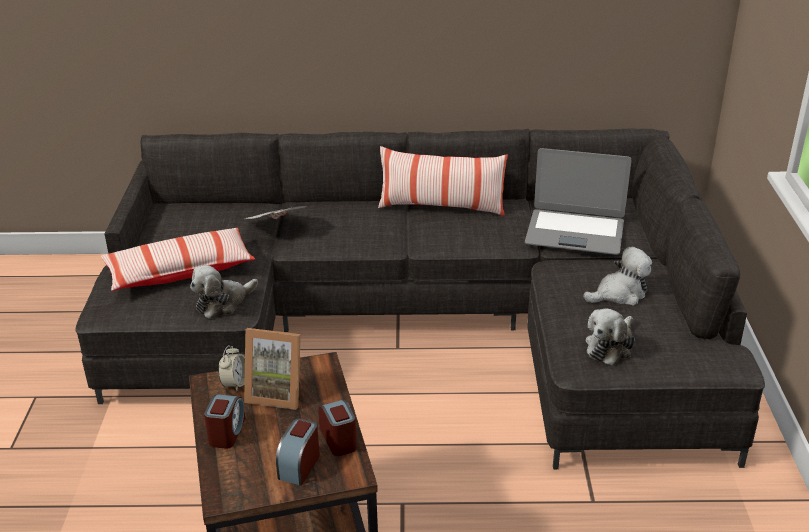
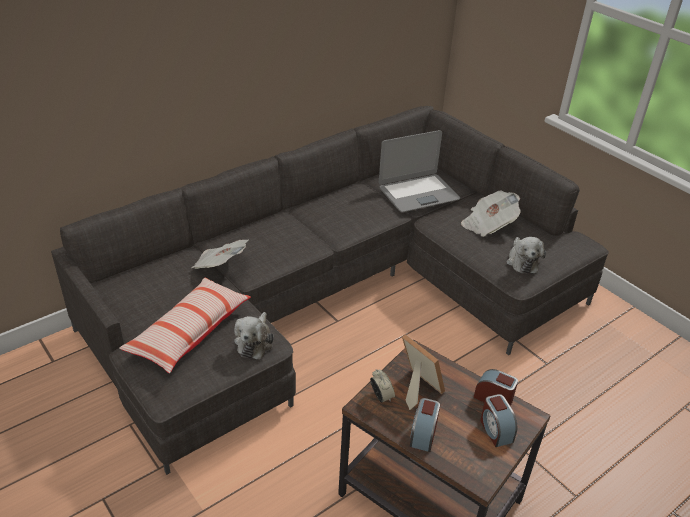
camera: 40 degrees left, 5 degrees up
(227, 432) = (423, 434): alarm clock -> alarm clock turned 135 degrees counterclockwise
(277, 392) = (416, 388): picture frame -> picture frame turned 105 degrees counterclockwise
(441, 207) = (317, 205): pillow -> none
(619, 294) = (488, 225): plush toy -> newspaper

